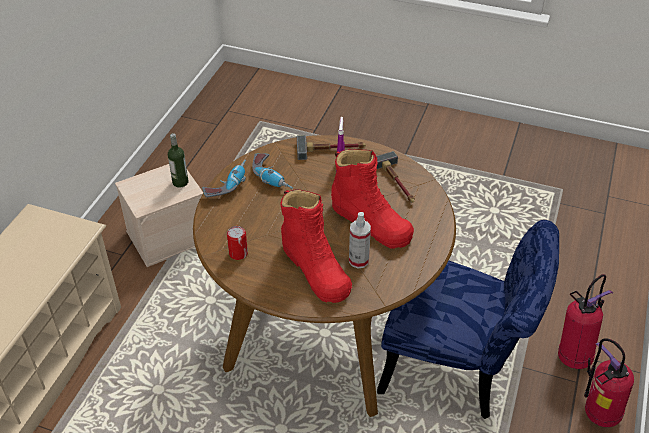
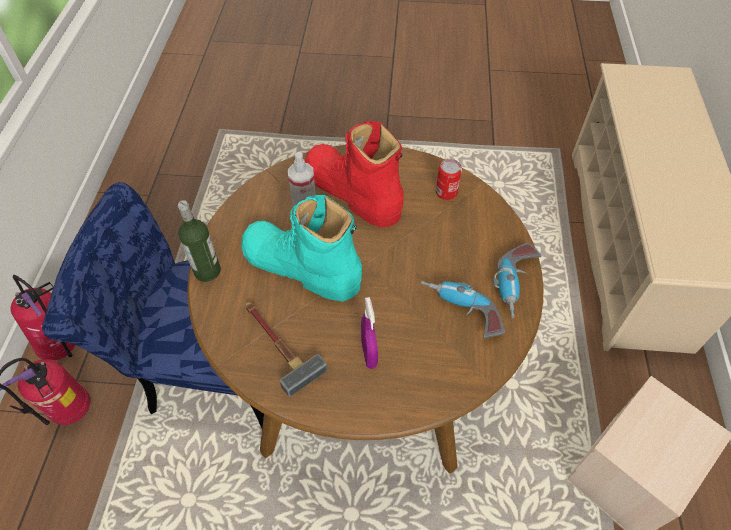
camera: 165 degrees right, 10 degrees up
(180, 182) = (642, 460): bottle -> bottle (207, 271)
(331, 149) = (395, 391): hammer -> none
(371, 222) = (301, 267): red boot -> turquoise boot

